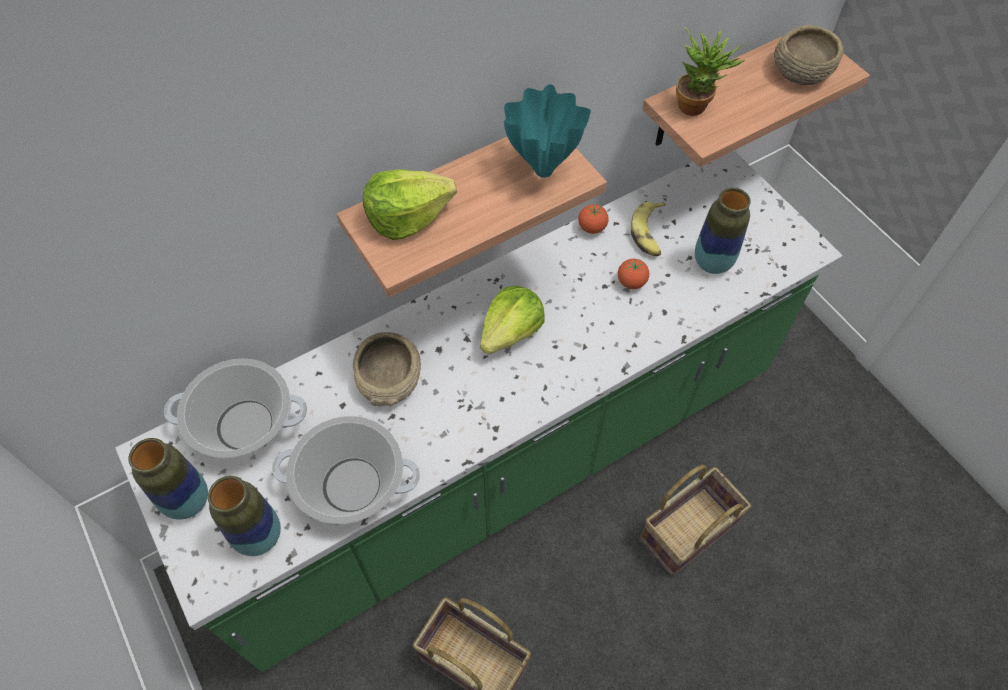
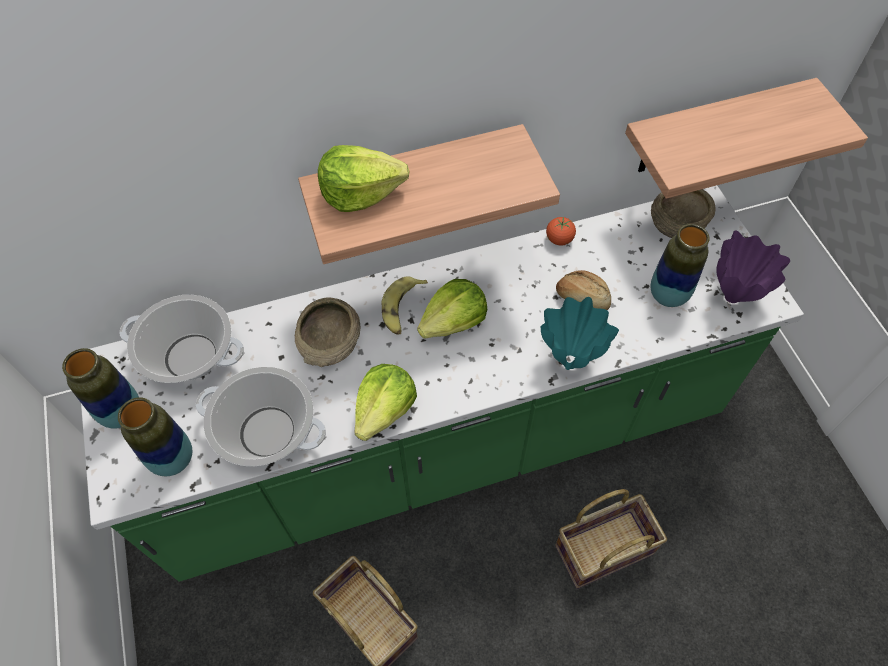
camera: 15 degrees right, 0 degrees up
(467, 435) = (385, 410): none -> lettuce
(543, 169) = (502, 171): turquoise vase -> turquoise vase (570, 360)
(631, 282) = (582, 298): tomato -> bread
(649, 233) = (613, 255): banana -> banana (402, 309)
(697, 105) = (679, 138): potted plant -> none
(773, 253) = (732, 298): none -> purple vase
(802, 68) = (798, 120): beige bowl -> beige bowl (678, 221)

